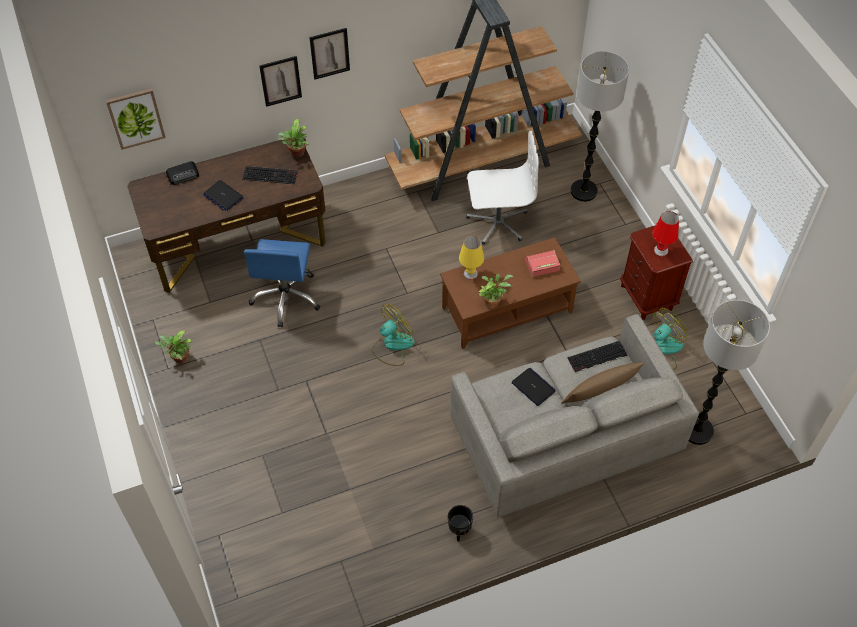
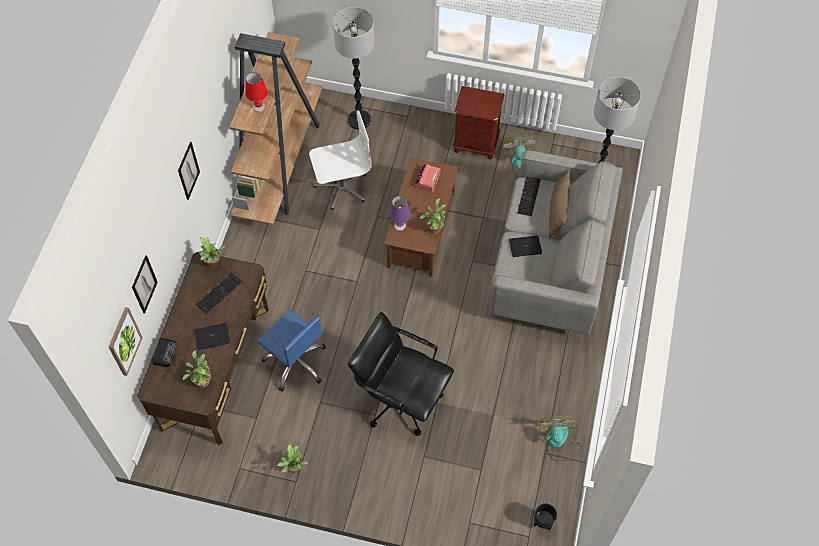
camera: 55 degrees left, 5 degrees up
(175, 214) = (201, 380): none -> potted plant
(280, 81) = (174, 221): picture -> picture (144, 284)
(310, 401) = (401, 399): none -> black office chair
(392, 345) = (395, 318): fan -> fan (558, 442)
(459, 531) = (572, 367): black planter -> black planter (543, 523)
(470, 273) = (399, 225): yellow table lamp -> purple table lamp
(497, 222) = (342, 187): white office chair -> white office chair turned 45 degrees clockwise
(661, 250) = (483, 104): red table lamp -> red table lamp (259, 107)

